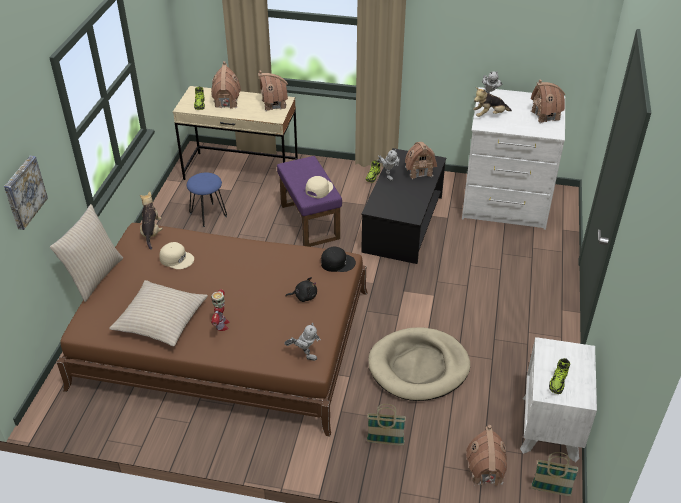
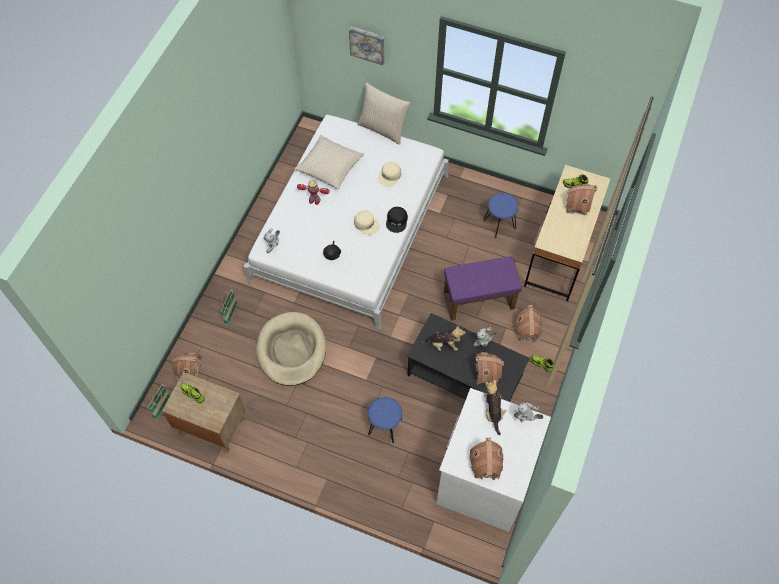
camera: 100 degrees right, 20 degrees up
(151, 232) = (424, 161): plush toy -> plush toy (443, 344)
(224, 338) = (350, 227): brown bed -> white bed
(274, 104) = (569, 243): toy house -> toy house (527, 332)
(318, 189) = (467, 283): beige cap -> beige cap (366, 224)
(337, 262) = (365, 281): black cap -> black cap (397, 221)
(483, 273) = (385, 427): none -> blue stool
(550, 428) = (211, 426): white nightstand -> brown nightstand

